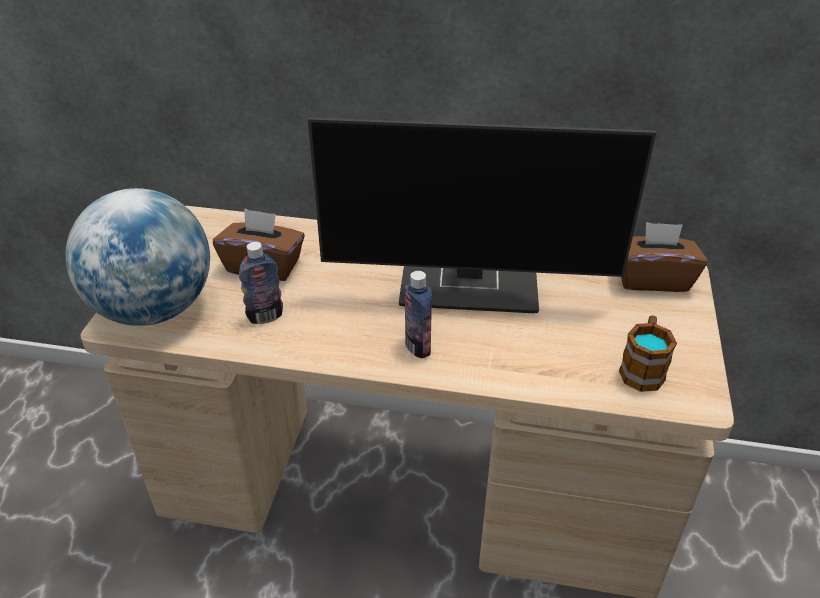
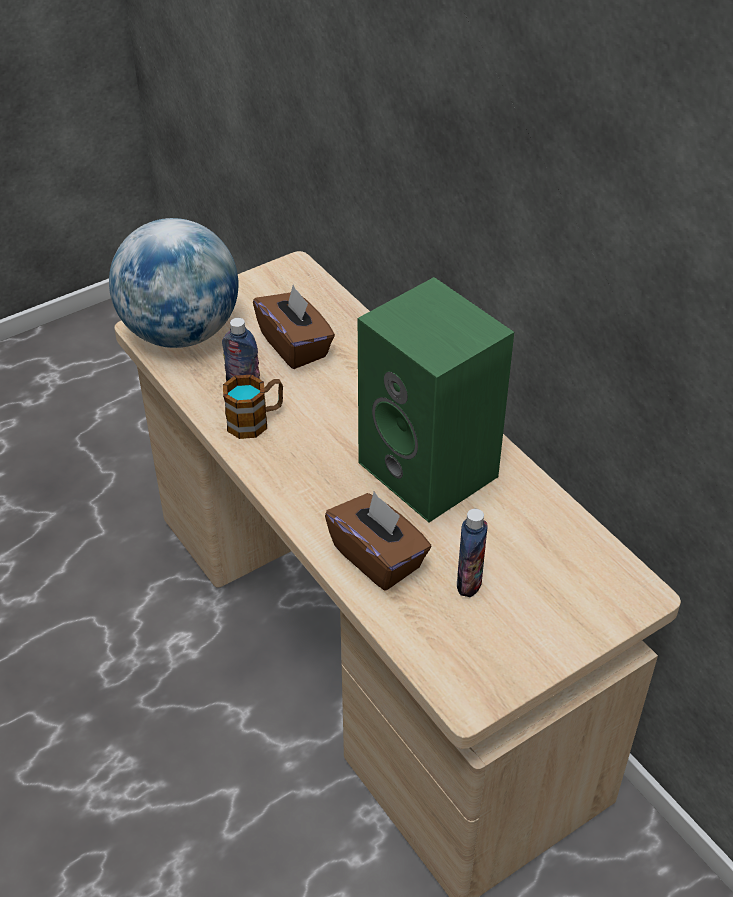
camera: 45 degrees right, 5 degrees up
(417, 347) = (315, 491): bottle -> bottle (469, 582)
(472, 284) = (432, 470): monitor -> green speaker
(642, 368) = (463, 639): mug -> mug (255, 421)
(652, 279) = (601, 577): brown tissue box -> brown tissue box (378, 558)

